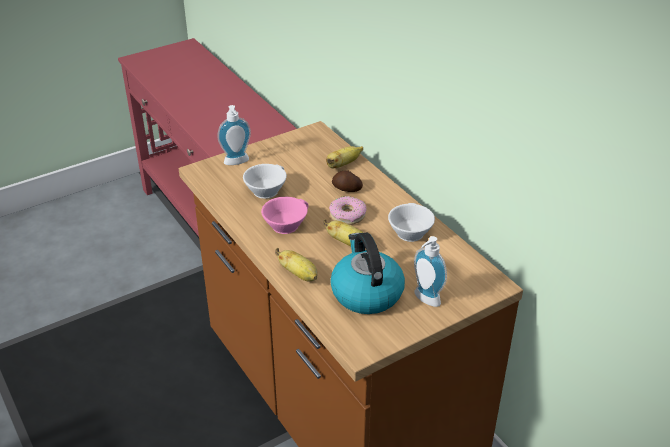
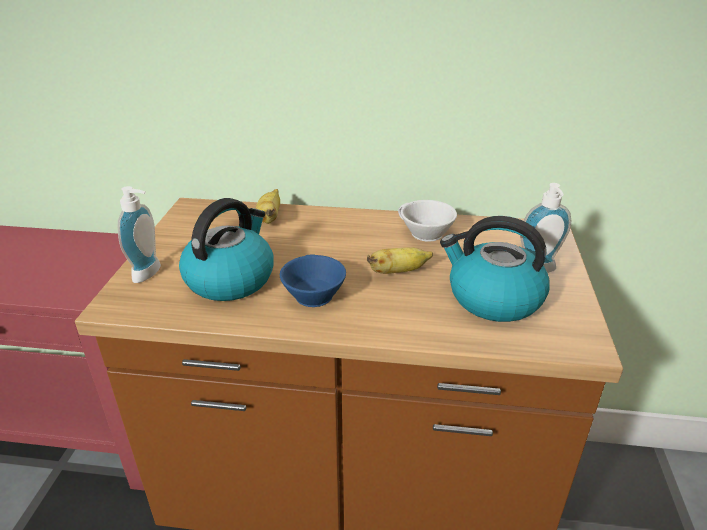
camera: 50 degrees left, 5 degrees down
(265, 189) = (230, 278): white cup -> kettle
(285, 224) = (311, 294): pink cup -> blue cup
(299, 275) = (414, 327): banana -> none
(346, 189) = (311, 233): potato -> none
(347, 215) = (353, 251): donut -> none

